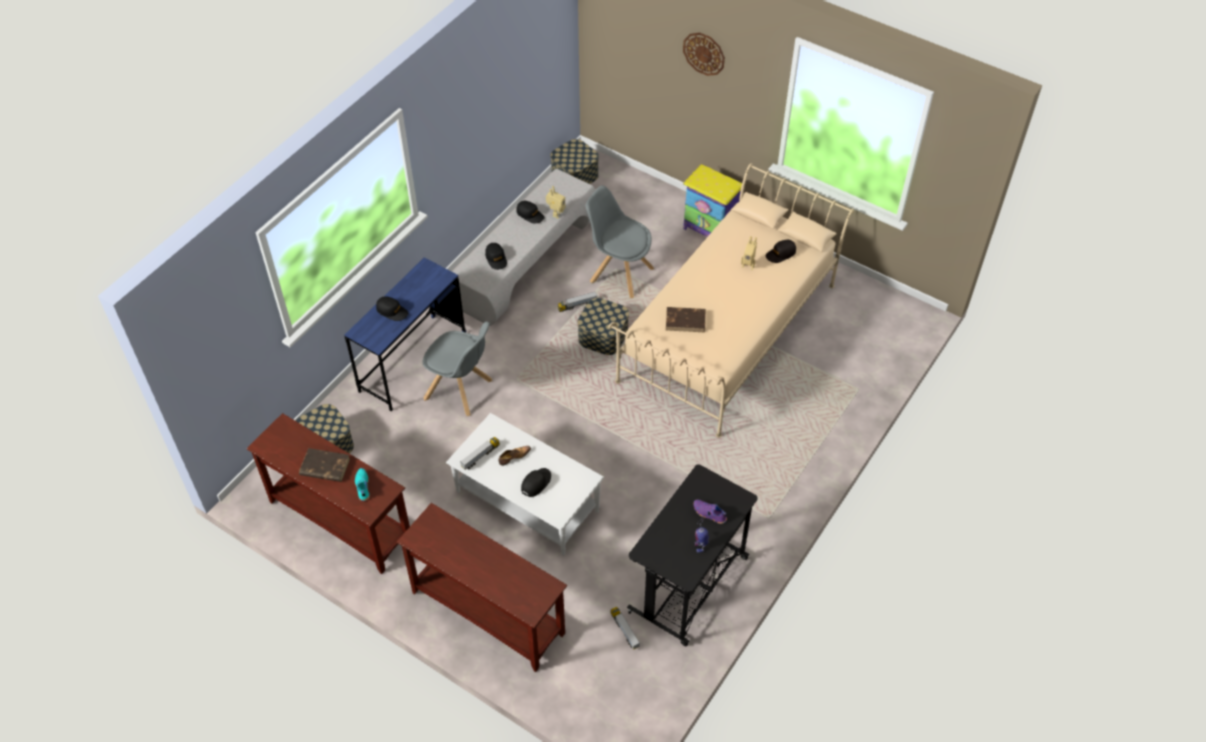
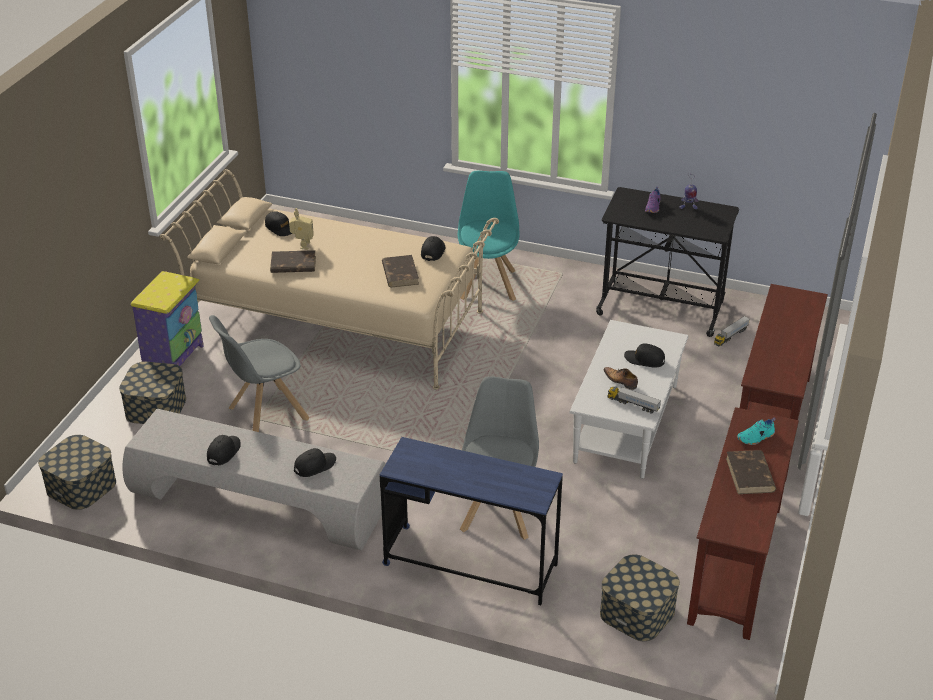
camera: 105 degrees left, 15 degrees down
(392, 311) = (487, 479): black cap -> black cap (433, 251)
(556, 213) = (217, 430): toy robot -> none
(577, 305) = (327, 439): toy truck -> none
(603, 336) = (370, 410): storage box -> storage box (156, 407)
(619, 273) = (265, 415): grey chair -> grey chair turned 45 degrees clockwise
(704, 53) = (73, 176): wall clock -> none
(719, 255) = (292, 265): none -> brown book
(766, 453) = (488, 283): none -> turquoise chair

